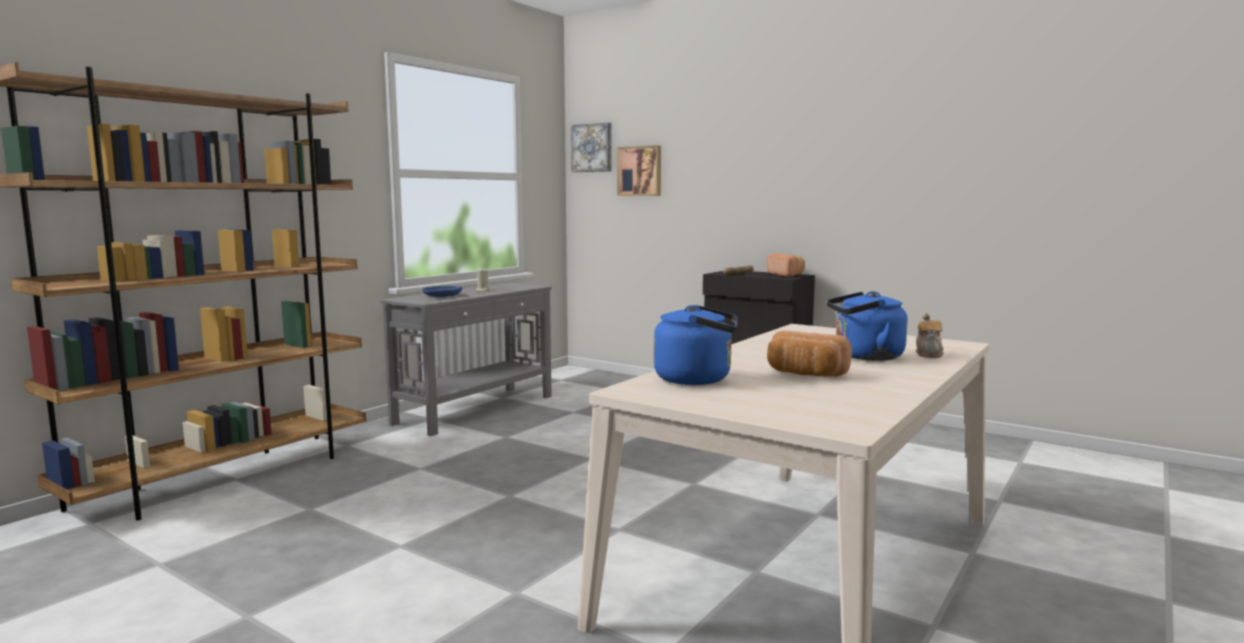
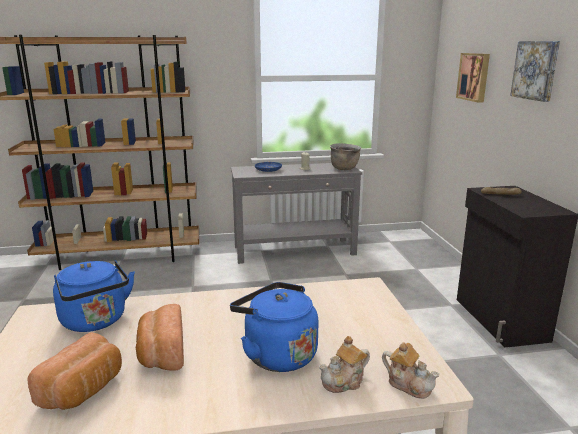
camera: 45 degrees right, 10 degrees up
(524, 286) = (344, 168): none -> brown cooking pot
(592, 148) = (450, 51): picture -> picture (536, 70)
(786, 275) = (542, 208): bread -> bread (84, 390)
(954, 347) = (409, 384): none -> teapot

